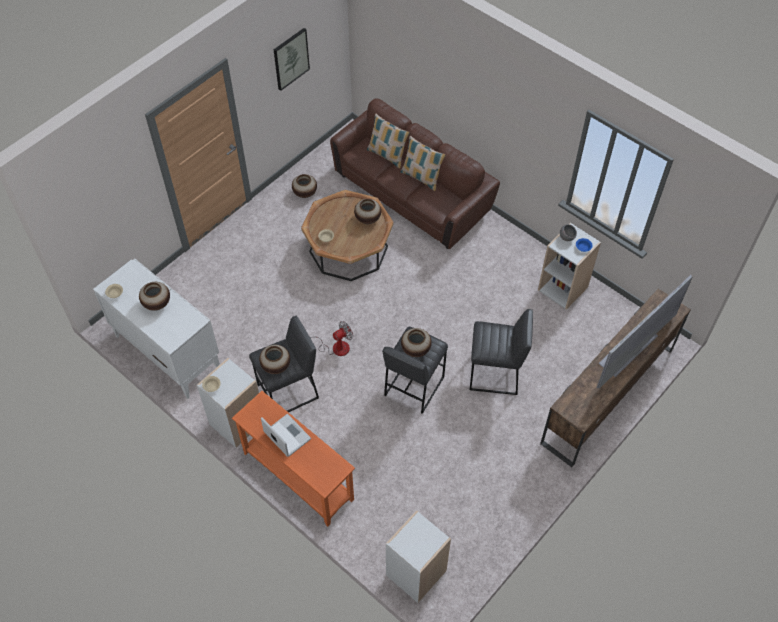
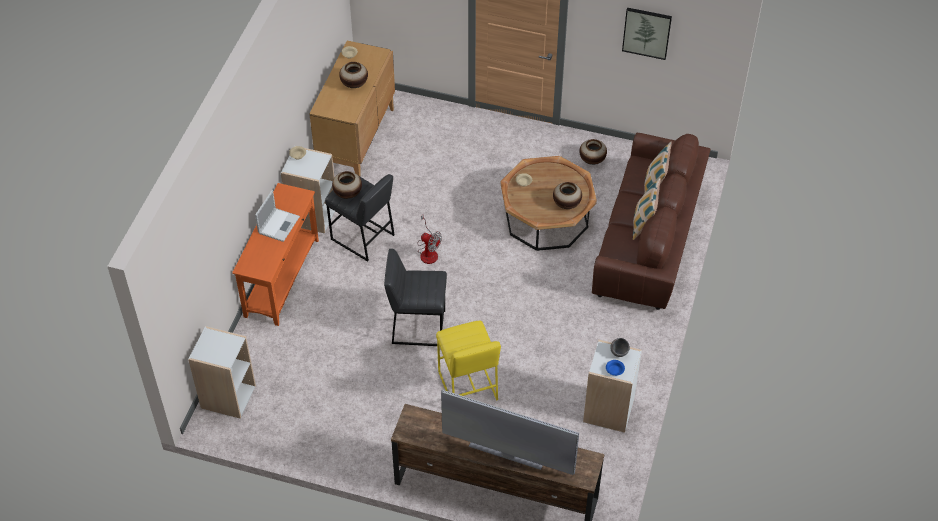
camera: 65 degrees right, 5 degrees down
(168, 352) = (357, 140): white cabinet -> brown cabinet
(415, 350) = (420, 284): vase -> none
(495, 374) = (468, 386): grey stool -> yellow stool

